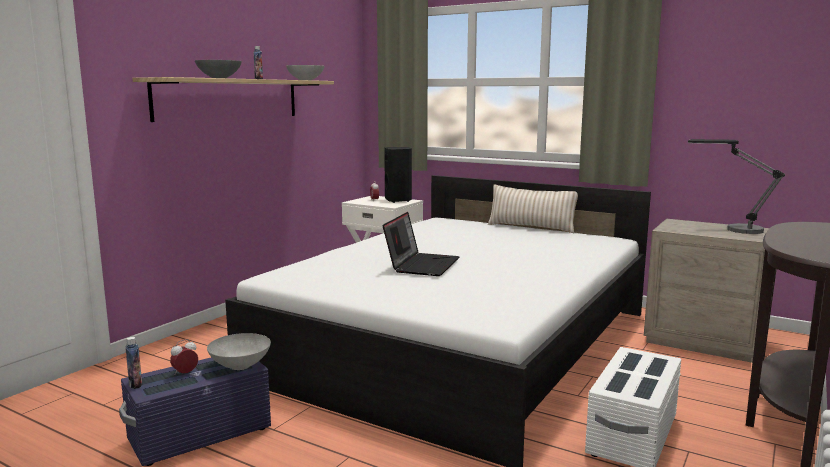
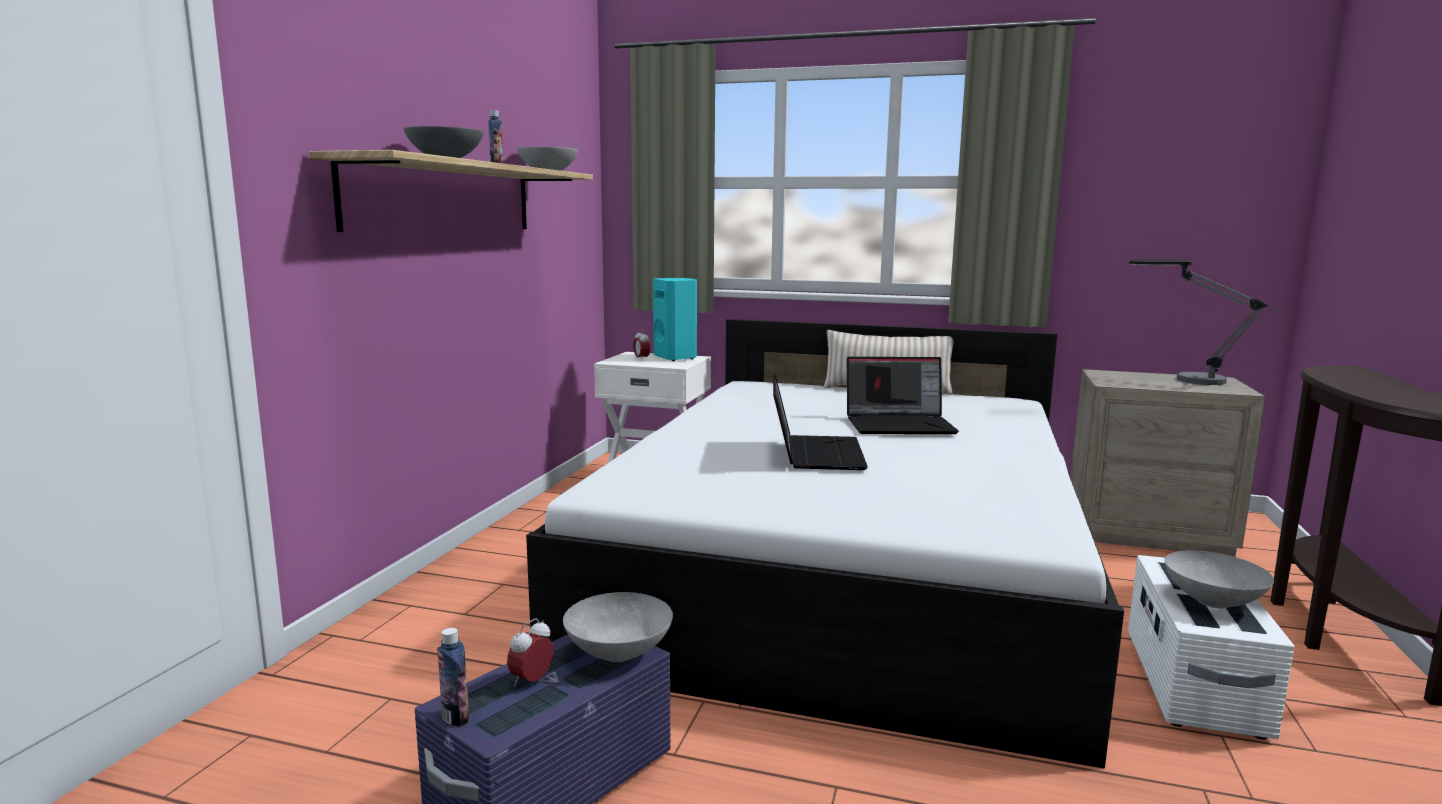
camera: 15 degrees left, 0 degrees up
(398, 200) = (676, 358): black speaker -> turquoise speaker
(504, 250) = (900, 425): none -> laptop
(634, 378) = (1211, 602): none -> grey bowl

